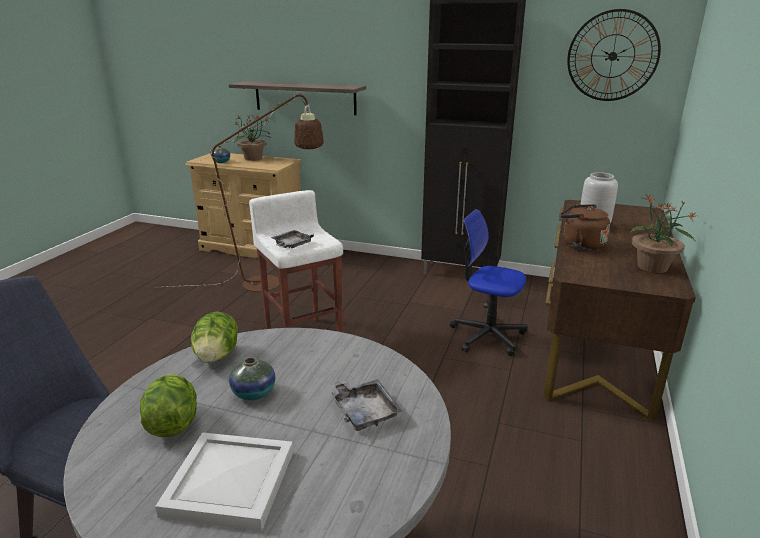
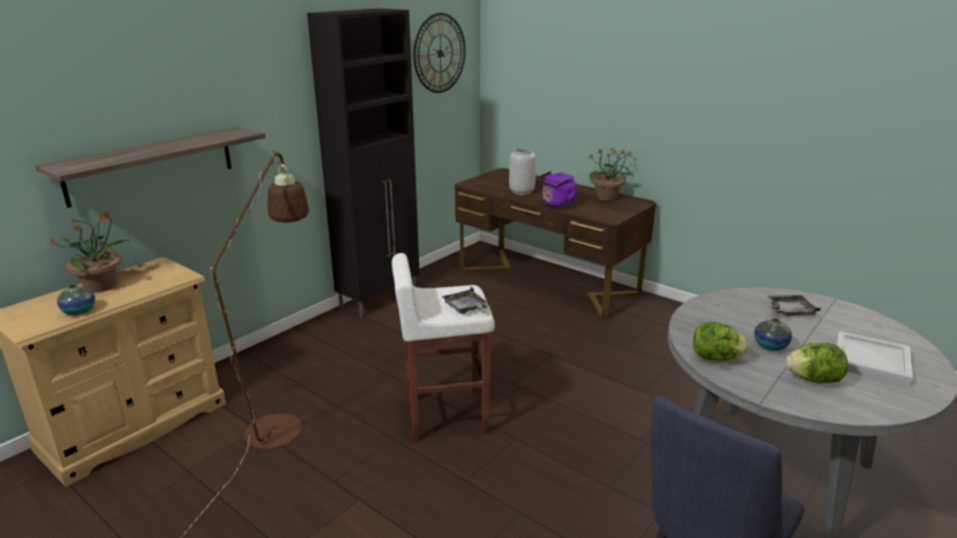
camera: 70 degrees left, 0 degrees up
(487, 335) = (506, 317): office chair -> none
(580, 245) = (556, 204): brown kettle -> purple kettle

